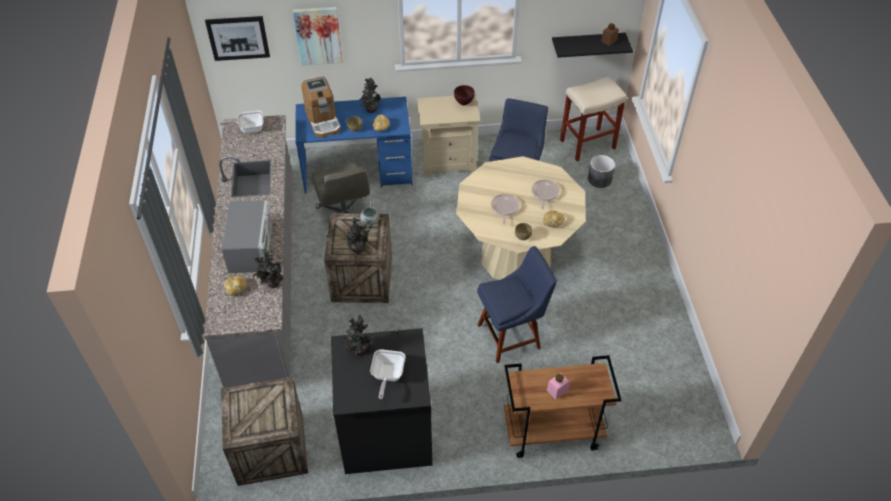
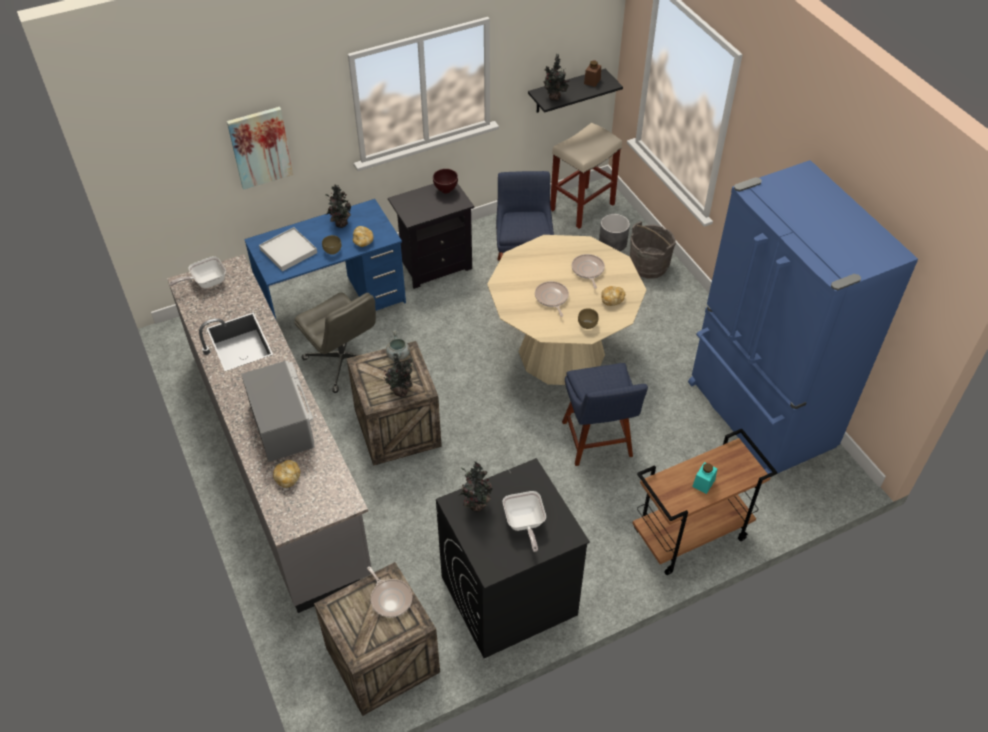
camera: 20 degrees left, 0 degrees up
(238, 38) = (161, 172): picture -> none
(272, 284) = (330, 460): potted plant -> potted plant (554, 98)
(276, 402) = (390, 598): none -> frying pan
(323, 121) = (288, 251): coffee machine -> white tray
(448, 161) = (435, 265): beige nightstand -> black nightstand
(512, 335) = (598, 442): blue chair -> blue chair turned 120 degrees clockwise
(557, 390) = (703, 483): pink jar -> turquoise jar
(620, 205) = (648, 266): none -> grey bucket
(656, 353) = (758, 416): none -> blue fridge

